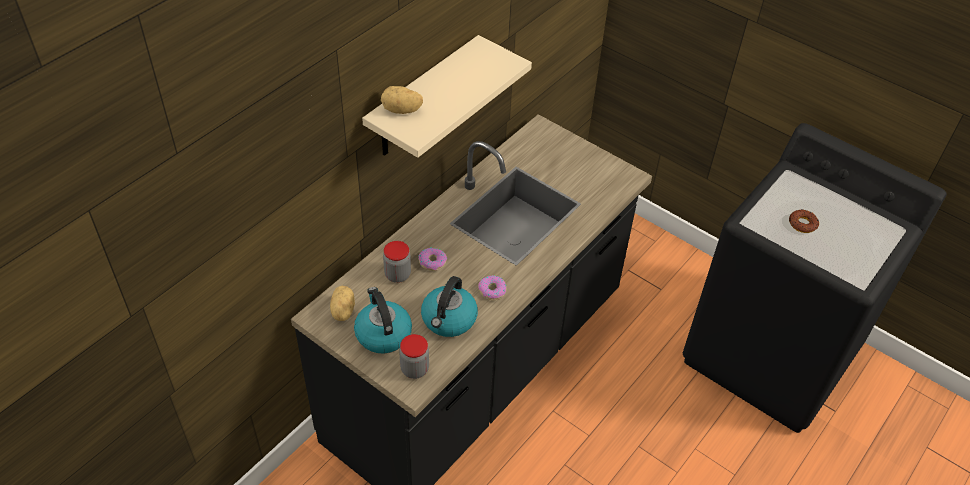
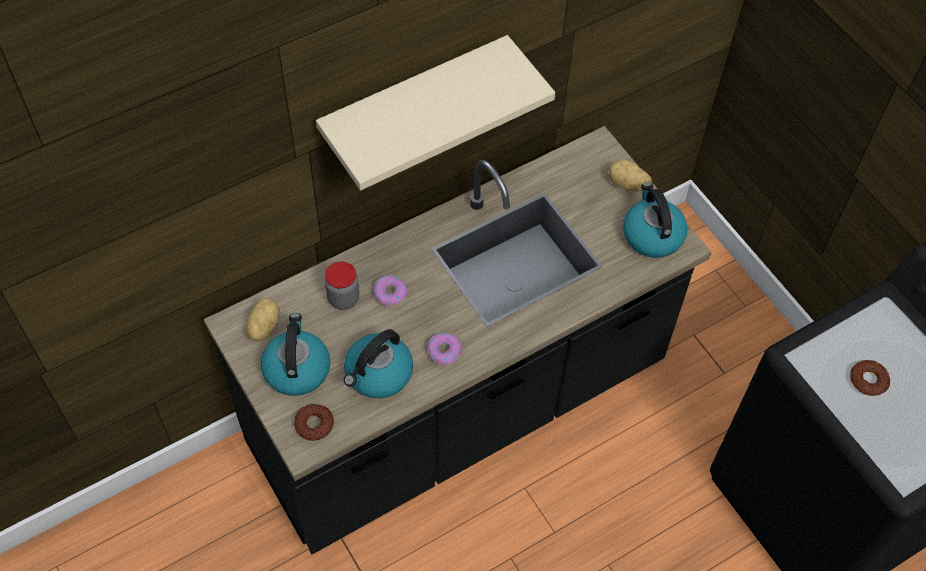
camera: 20 degrees right, 10 degrees up
(402, 110) = (365, 122): potato -> potato (627, 184)
(414, 369) = (314, 424): jar -> donut
(605, 175) = (651, 235): none -> kettle

